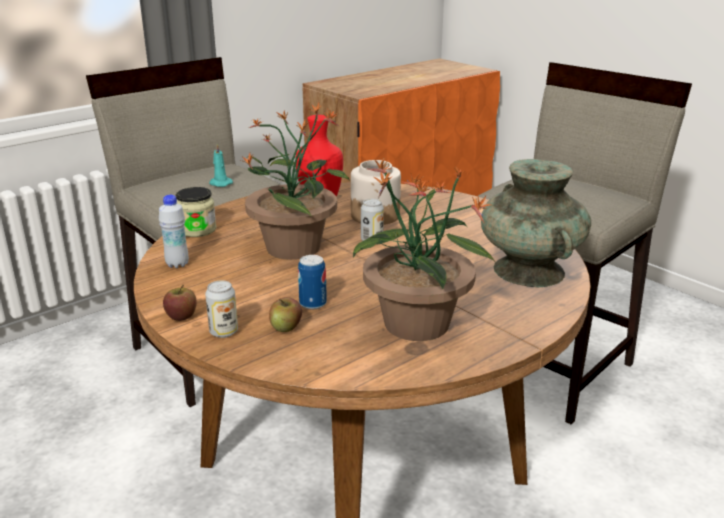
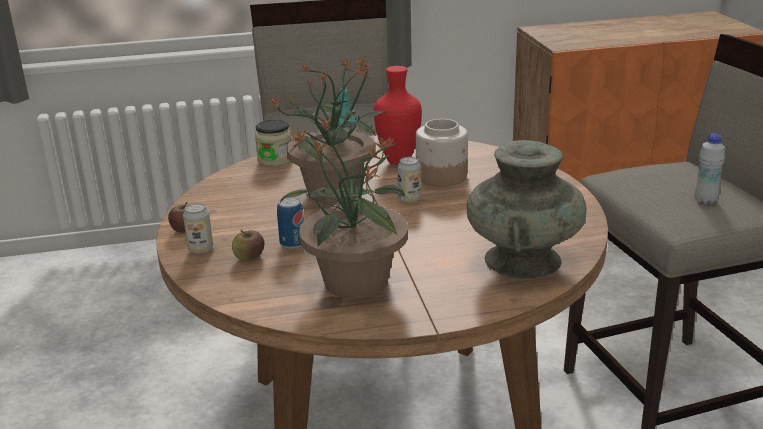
camera: 30 degrees right, 0 degrees up
(177, 264) = (228, 186): white bottle -> white bottle (705, 201)

